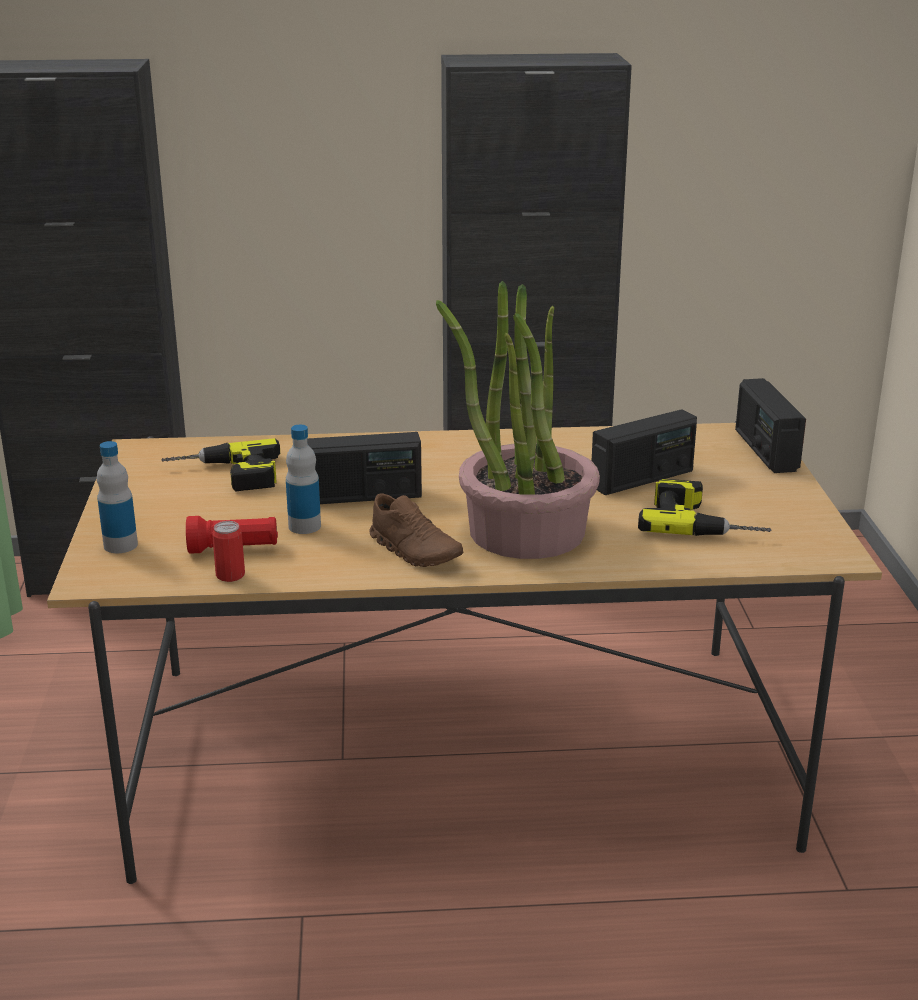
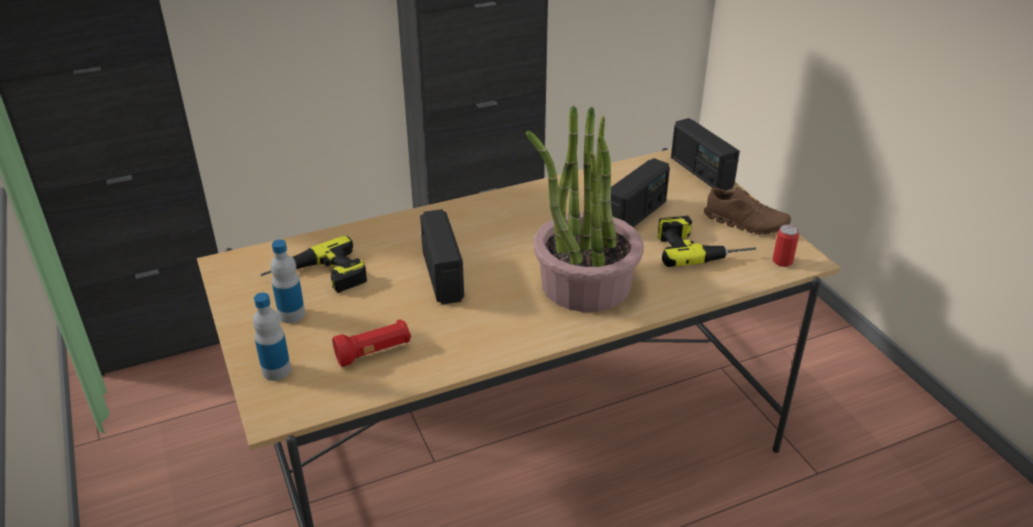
camera: 20 degrees left, 10 degrees up
(230, 575) = (388, 380): can -> can (782, 261)
(304, 526) = (416, 316): bottle -> bottle (291, 314)
(364, 496) = (443, 275): radio -> radio turned 75 degrees counterclockwise
(415, 551) = (516, 322): brown shoe -> brown shoe (745, 223)

